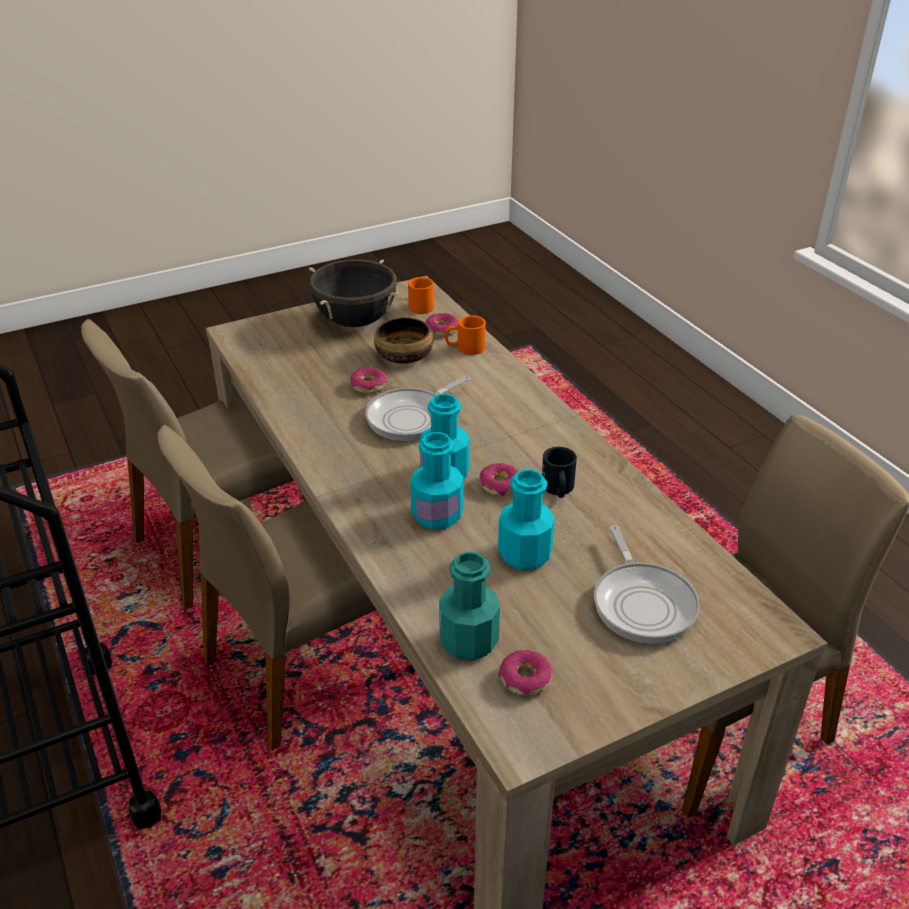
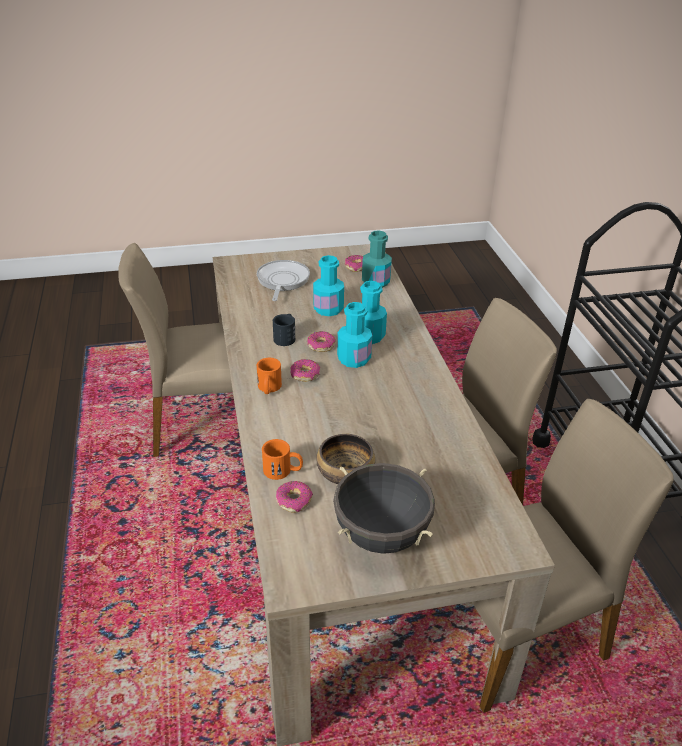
camera: 165 degrees left, 0 degrees up
(368, 386) = (388, 444): donut -> donut (305, 375)
(412, 417) = (360, 405): frying pan -> none
(420, 305) = (300, 549): orange mug -> orange mug (269, 388)

